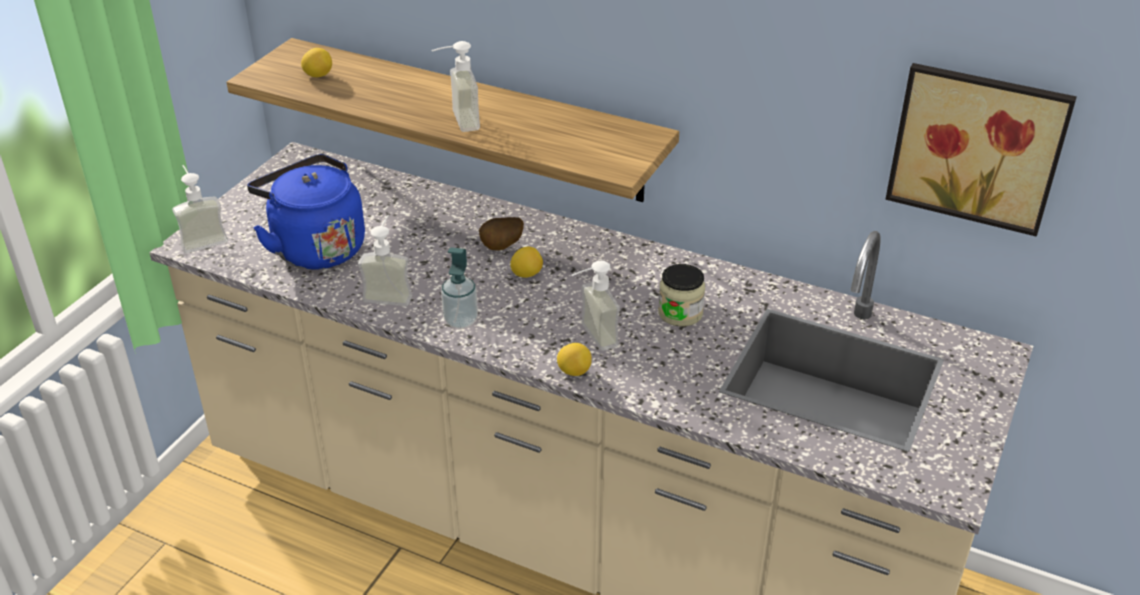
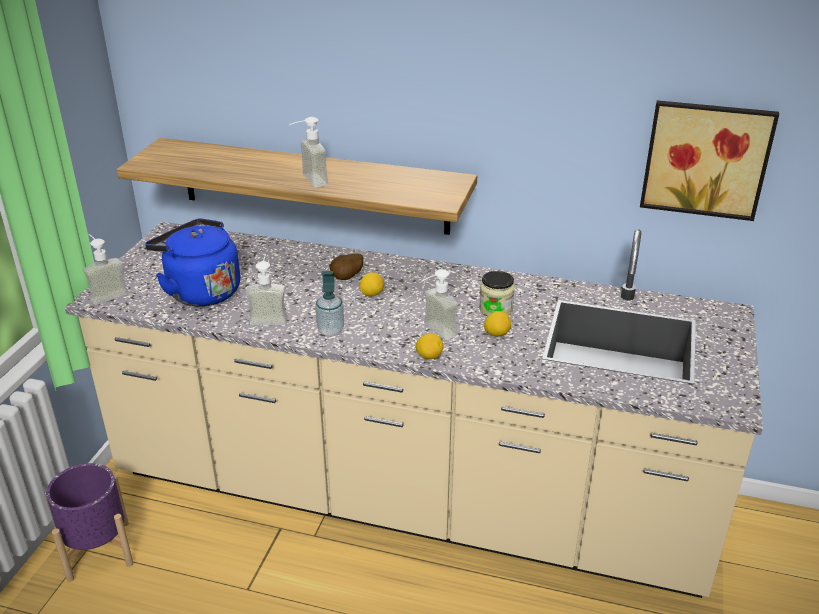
camera: 10 degrees left, 5 degrees down
(180, 545) = (99, 550): none -> purple planter
(318, 75) = (189, 160): lemon -> lemon (496, 334)

